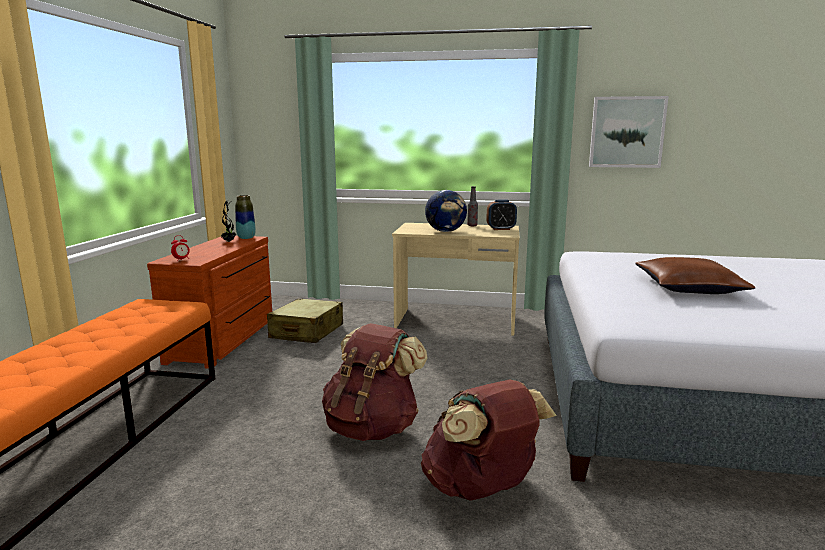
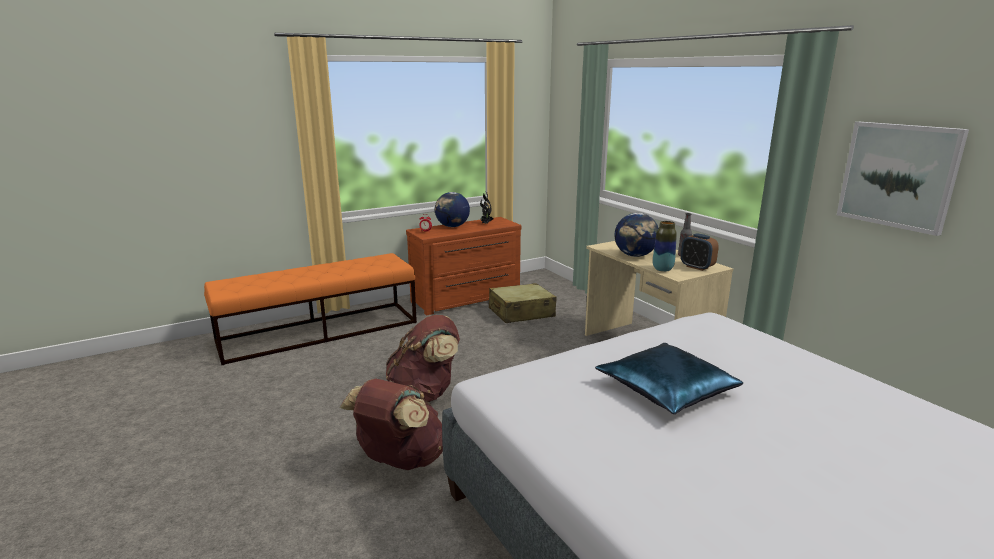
camera: 50 degrees right, 5 degrees up
(199, 250) = (452, 226): none -> globe
(246, 238) = (504, 222): vase -> vase (662, 269)
(689, 288) = (666, 389): brown pillow -> blue pillow

